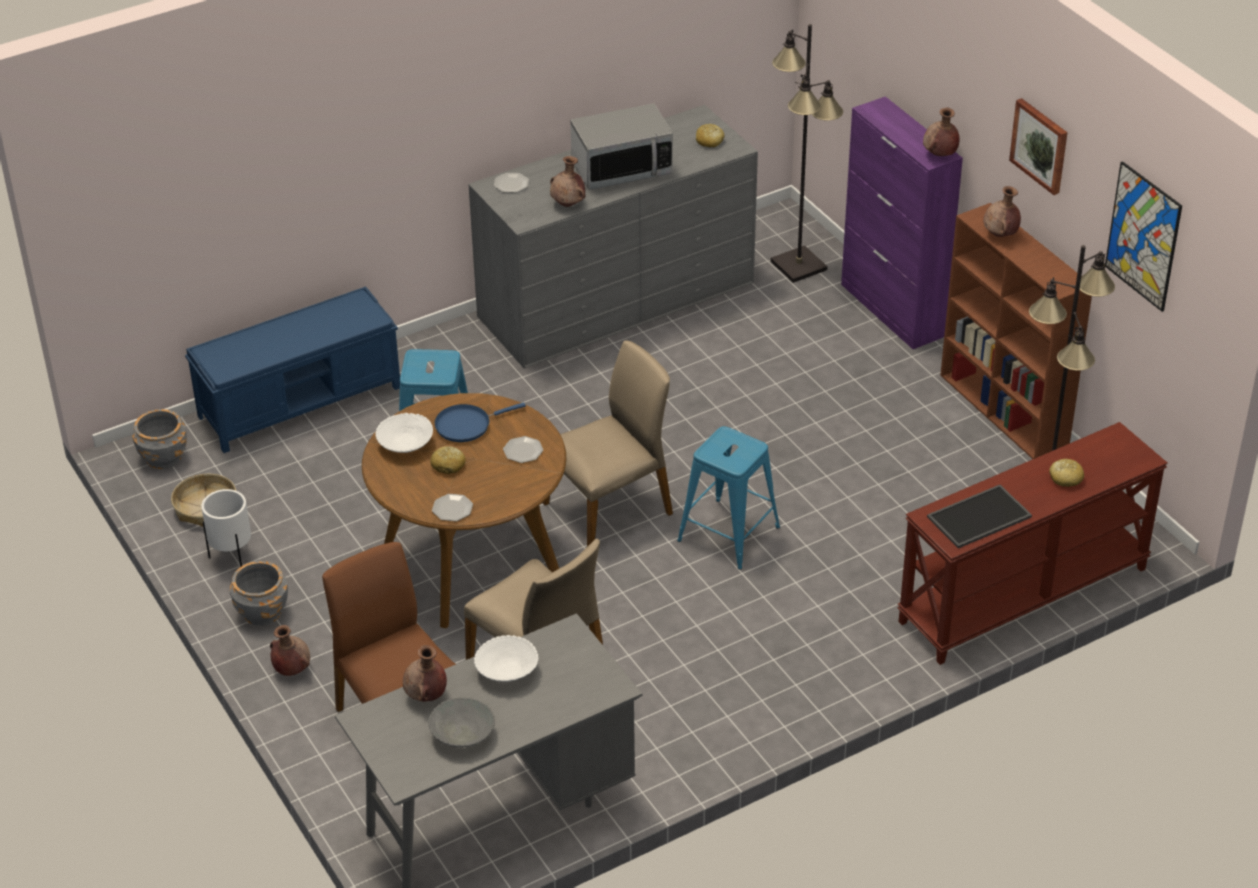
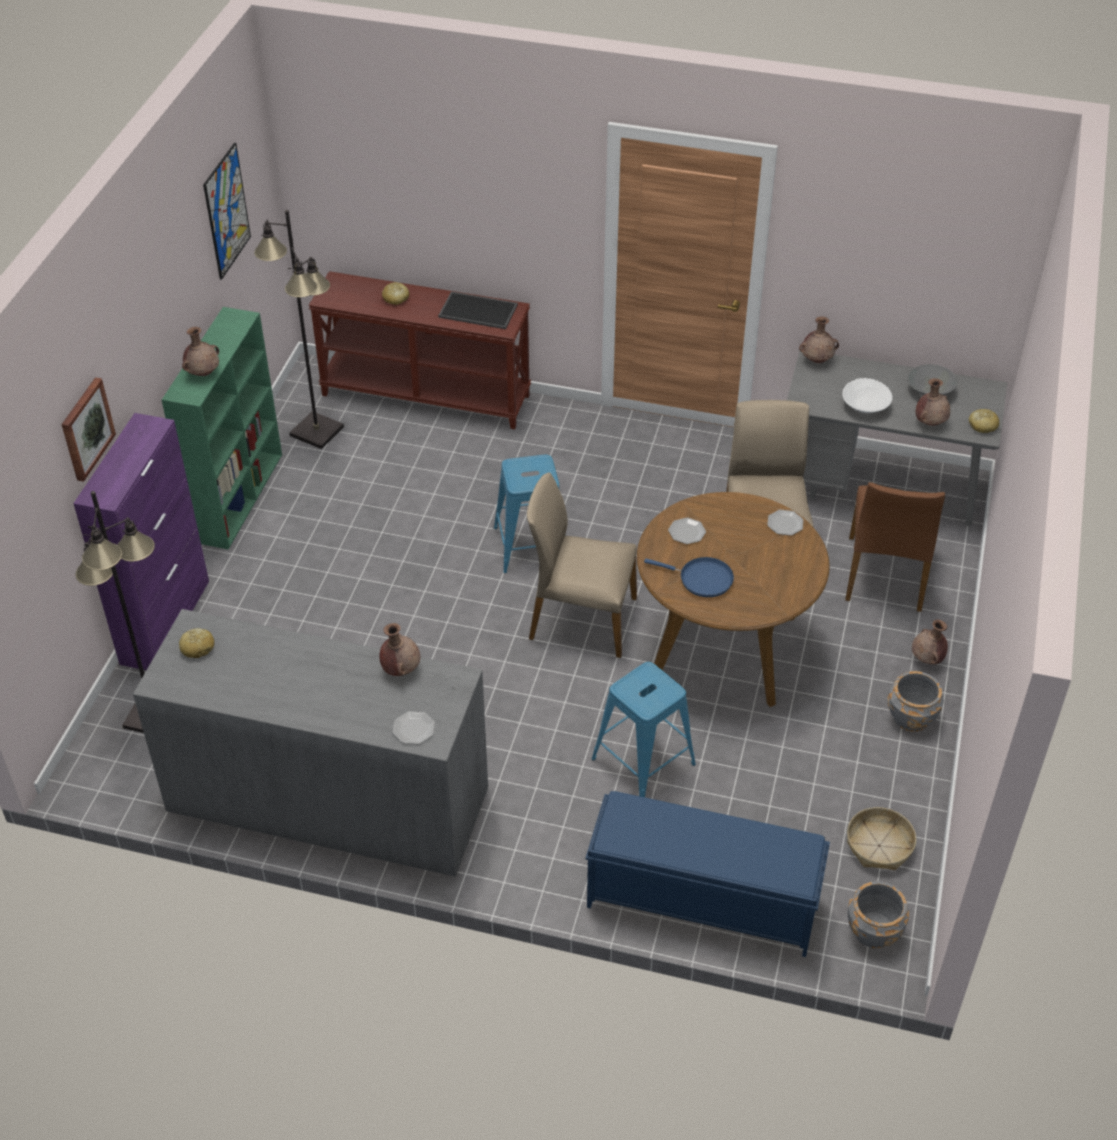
camera: 135 degrees left, 5 degrees up
(232, 557) = (895, 782): white planter -> none
(405, 444) = (764, 594): white bowl -> none
(448, 465) = (751, 557): bread -> bread (982, 425)
(622, 168) = (306, 673): microwave -> none
(939, 155) = (143, 425): brown vase -> brown vase (817, 360)
(1004, 412) = (239, 496): brown bookcase -> green bookcase
(1040, 145) = (165, 285): picture -> picture (86, 428)

